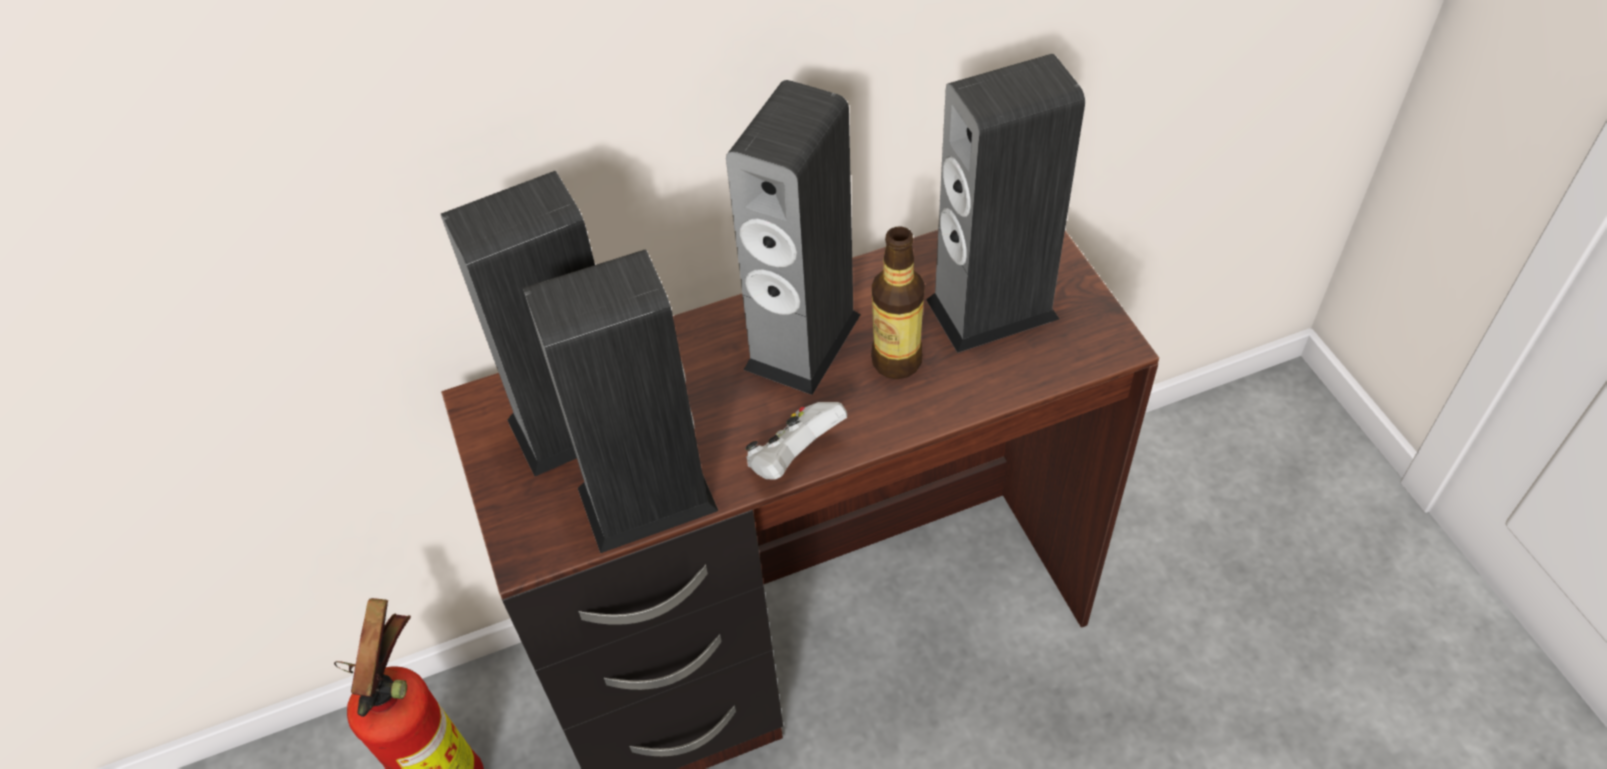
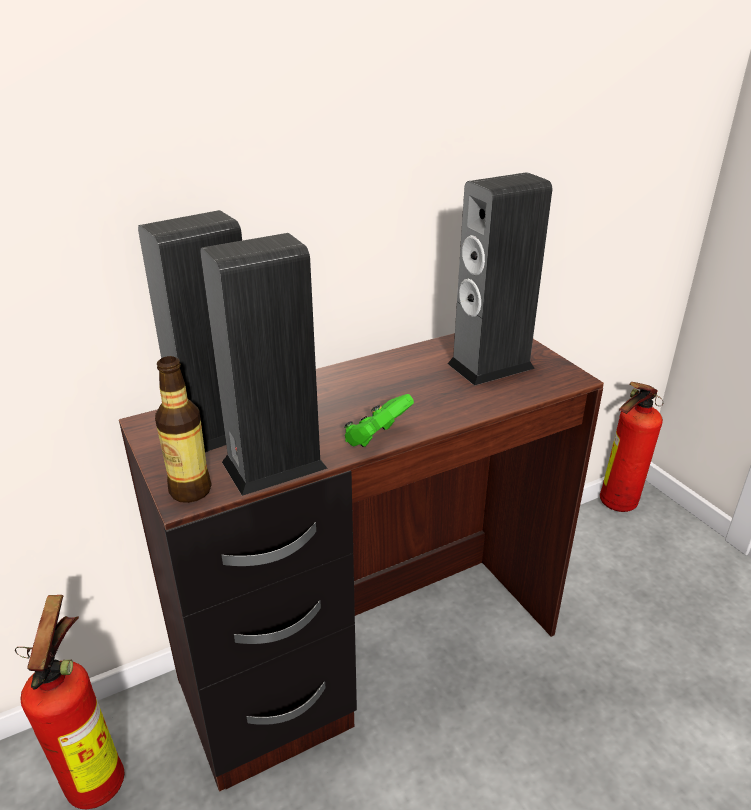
camera: 10 degrees left, 20 degrees down
(794, 457) = (376, 438): white game controller -> green game controller
(802, 341) = (371, 385): speaker -> none
(896, 361) = (435, 391): bottle -> bottle (190, 490)
(1237, 403) = (614, 505): none -> fire extinguisher

